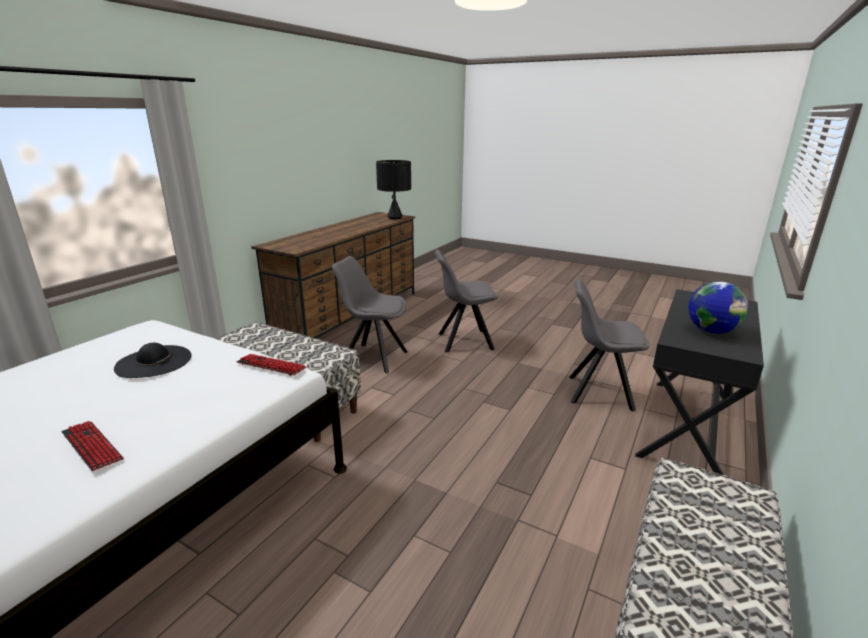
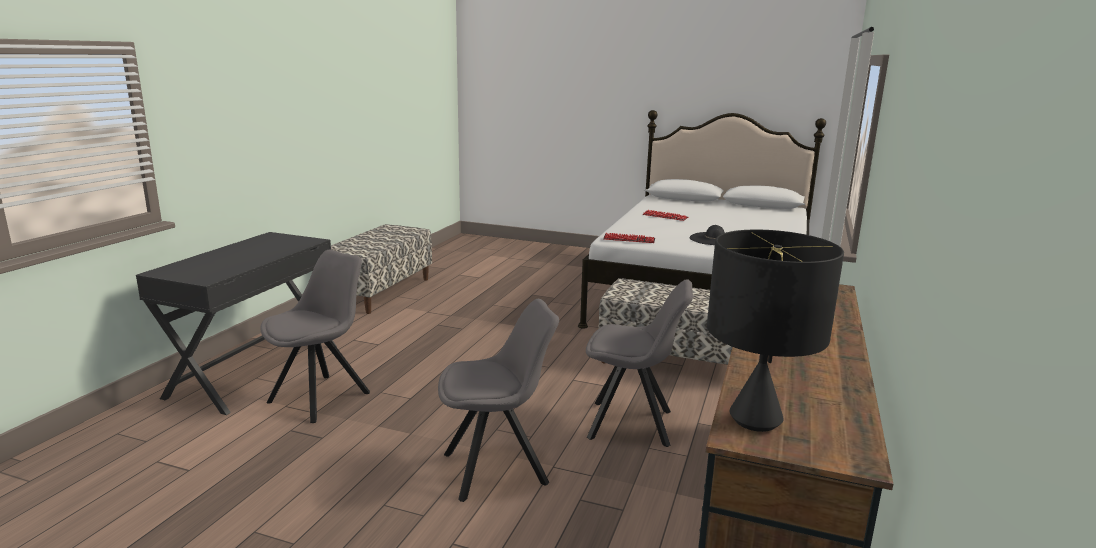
camera: 170 degrees right, 5 degrees down
(599, 392) = (320, 397): grey chair -> grey chair turned 60 degrees counterclockwise
(711, 331) = (263, 247): globe -> none

